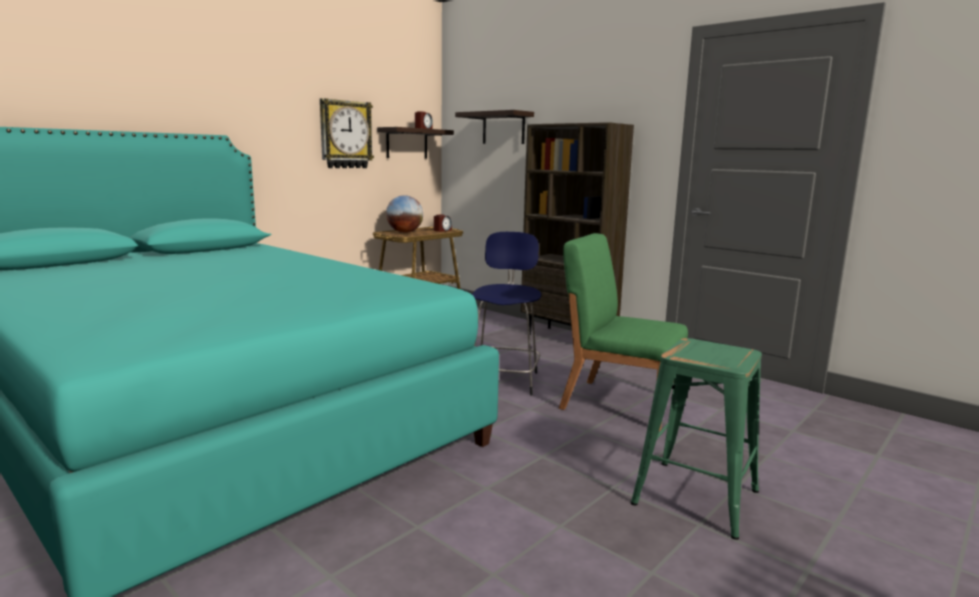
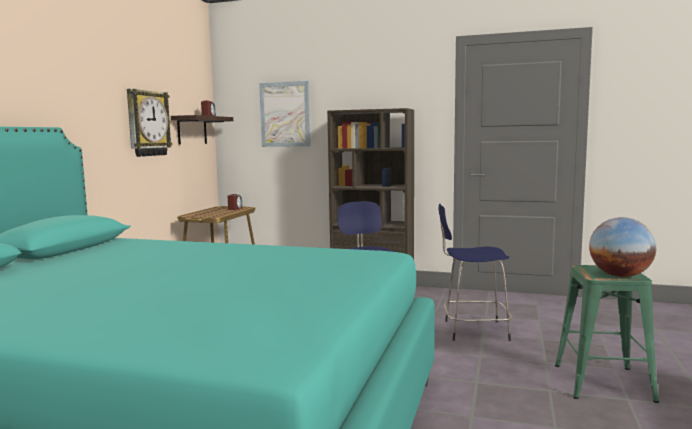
camera: 25 degrees left, 5 degrees down
(404, 232) = (206, 213): globe -> globe (620, 276)
(503, 128) = (285, 114): shelf -> picture
(618, 403) = (473, 330): green chair -> blue stool

